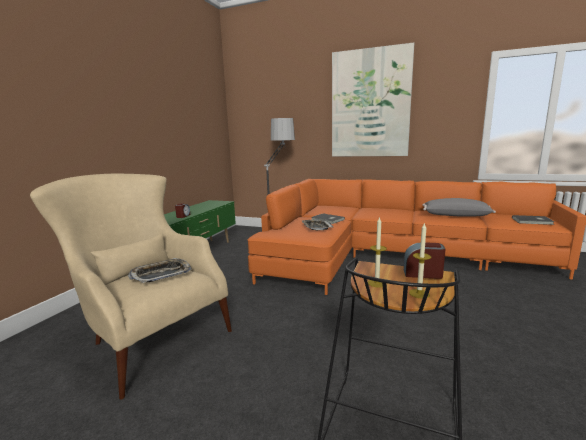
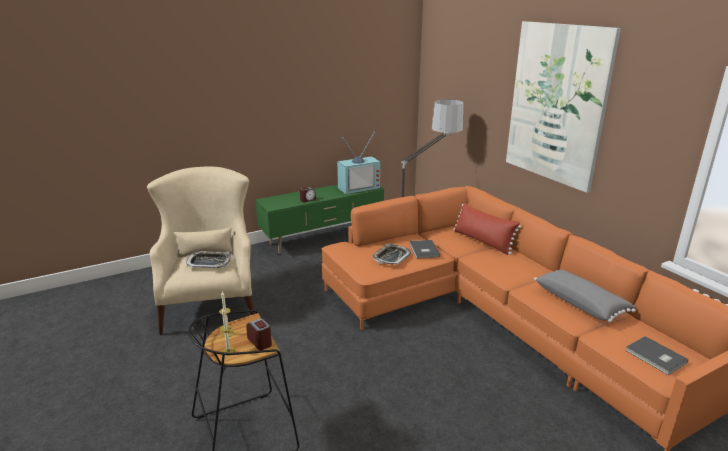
camera: 40 degrees right, 10 degrees up
(212, 204) = (358, 187): none -> television
(349, 209) = (483, 241): none -> red pillow

